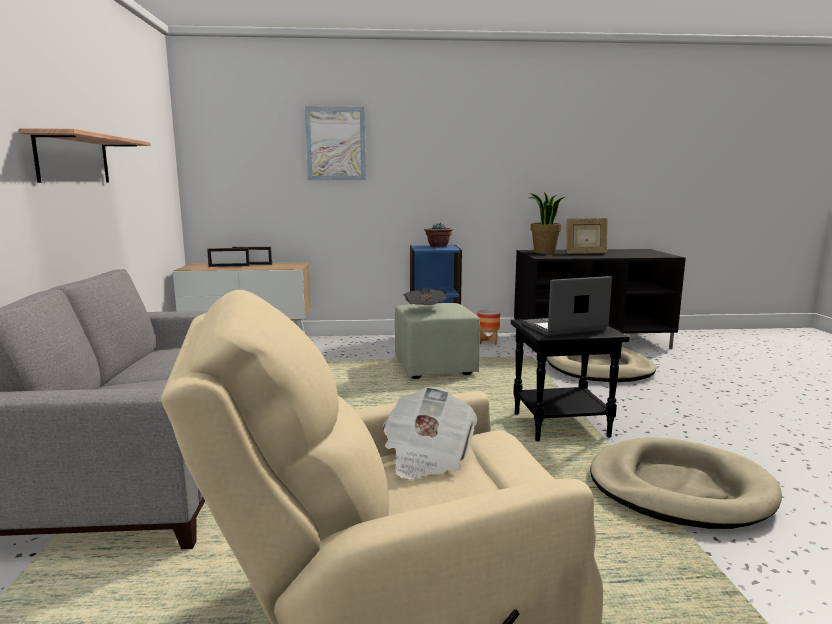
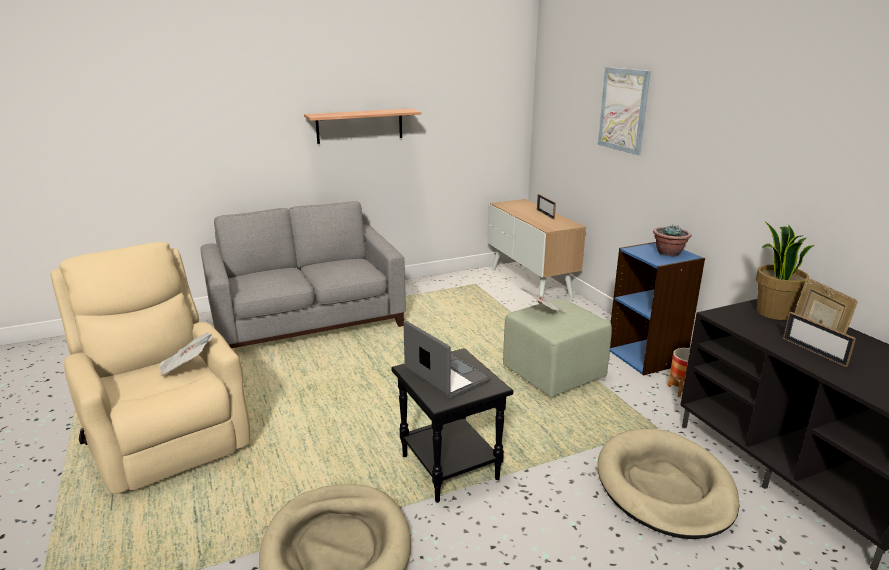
camera: 70 degrees right, 10 degrees up
(229, 266) = (527, 210): picture frame -> picture frame (813, 352)

